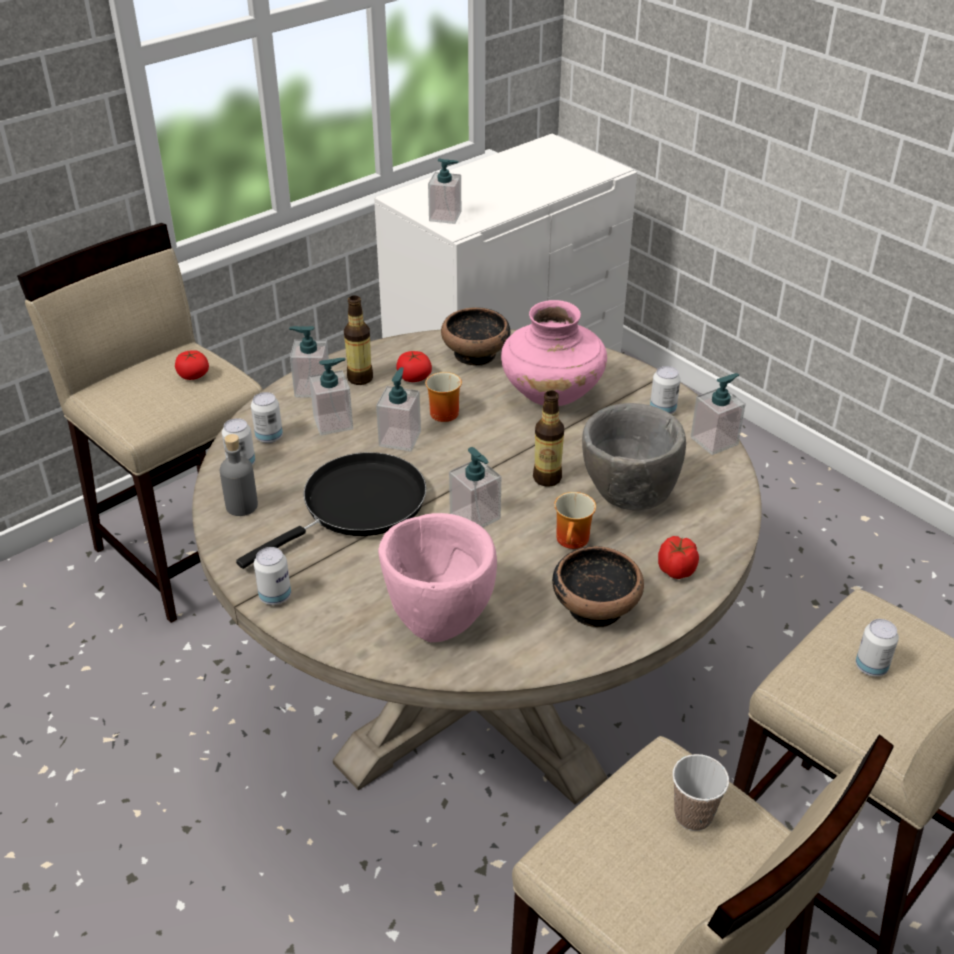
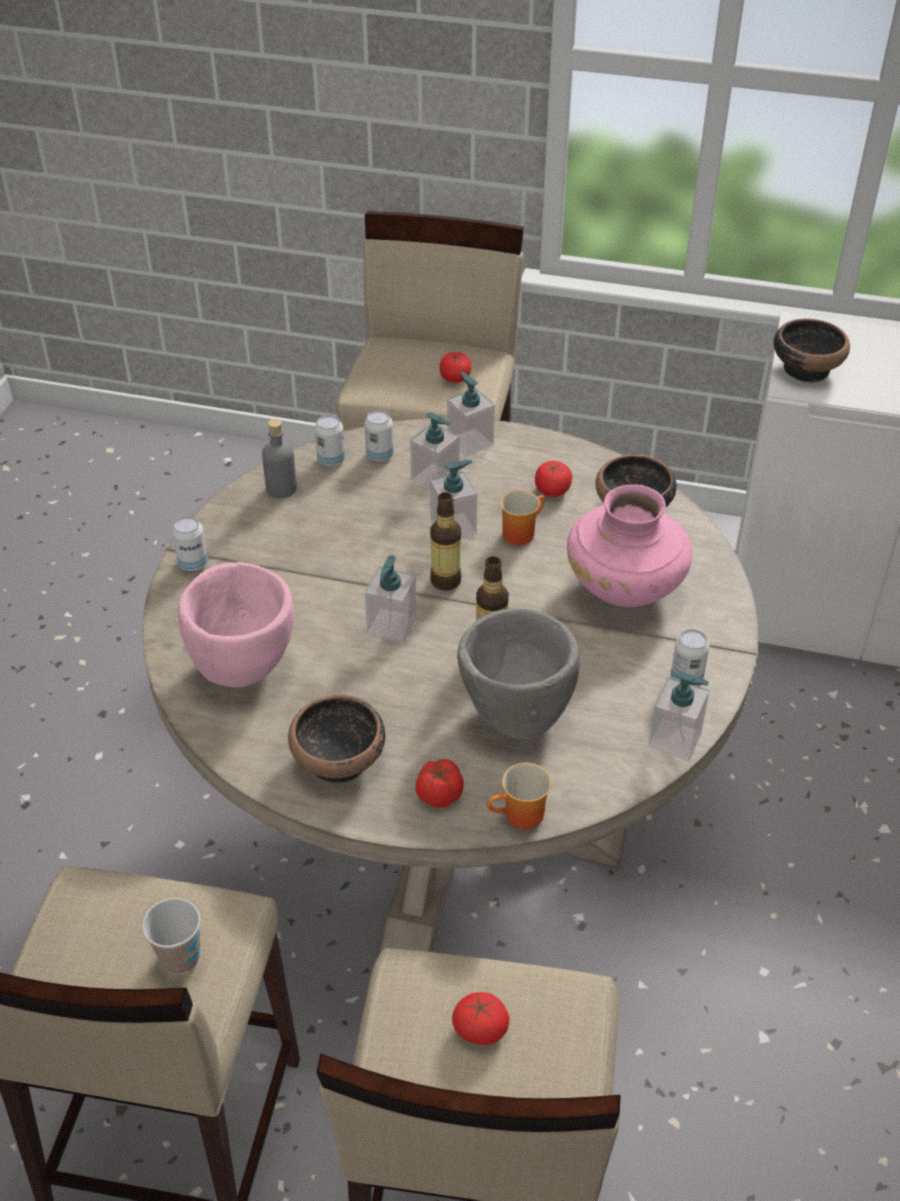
camera: 55 degrees right, 5 degrees up
(357, 506) = (339, 550): black frying pan -> none
(360, 378) = (514, 460): bottle -> bottle (445, 581)
(445, 216) = (806, 368): soap dispenser -> bowl
(574, 541) = (417, 705): mug -> mug (521, 817)
(871, 667) = (480, 1028): can -> tomato

